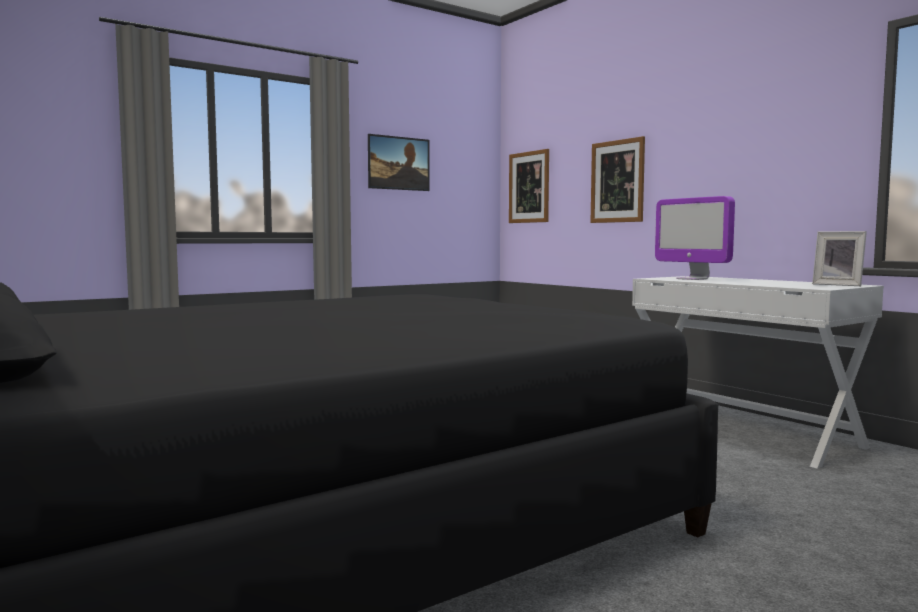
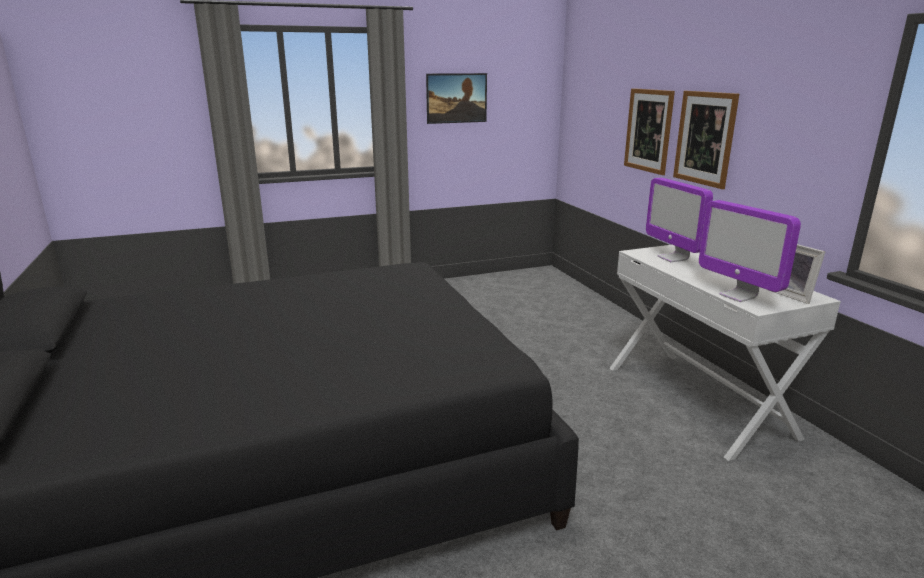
camera: 15 degrees right, 15 degrees up
(529, 187) = (581, 118): picture -> picture (705, 138)
(792, 286) = (738, 296): none -> monitor

